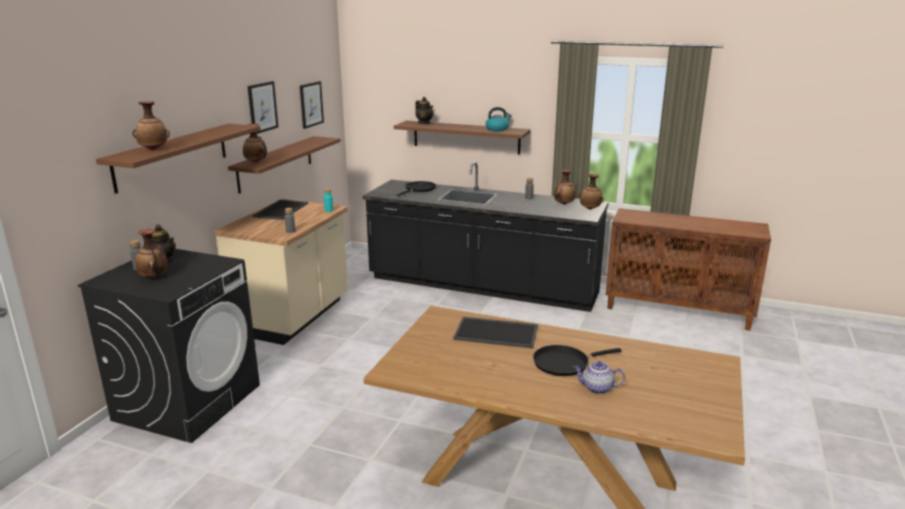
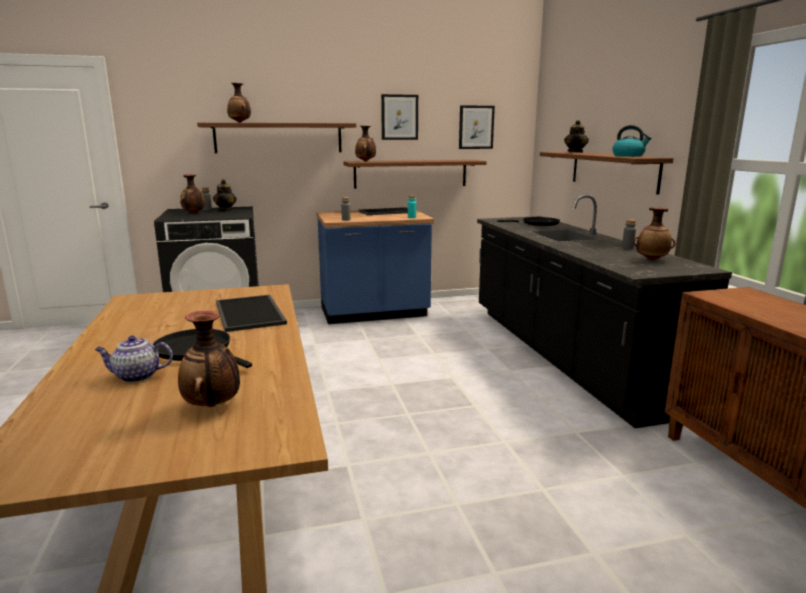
camera: 55 degrees right, 5 degrees down
(294, 317) = (374, 313): beige counter -> blue counter
(590, 209) = (671, 270): vase -> vase (213, 406)
(596, 388) = (136, 376): teapot -> teapot turned 75 degrees counterclockwise

